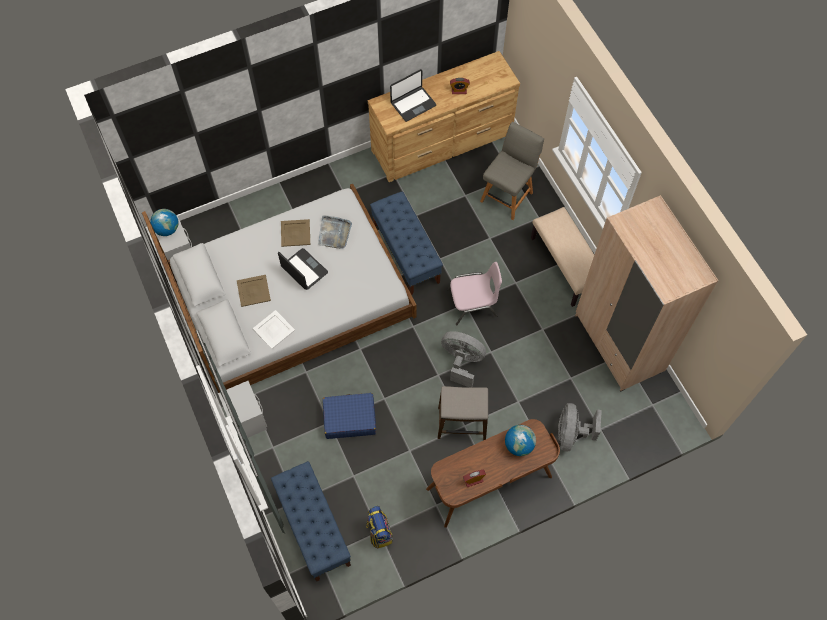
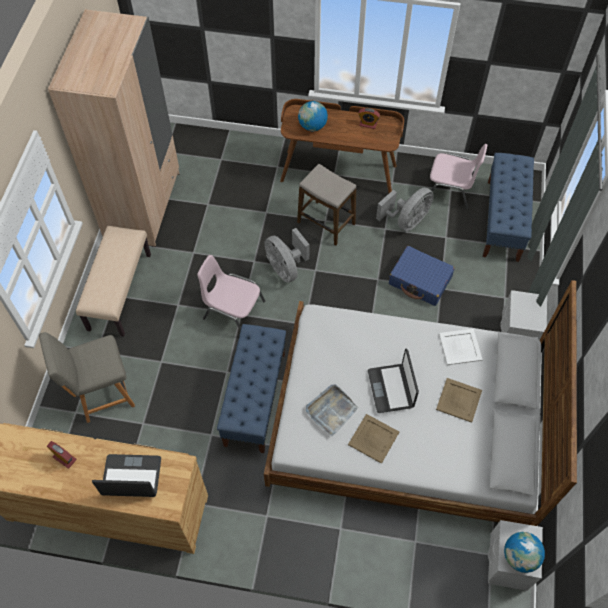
camera: 145 degrees left, 5 degrees down
(379, 532) = (450, 189): backpack -> pink chair
(571, 434) = (246, 168): grey fan -> grey fan (406, 221)

